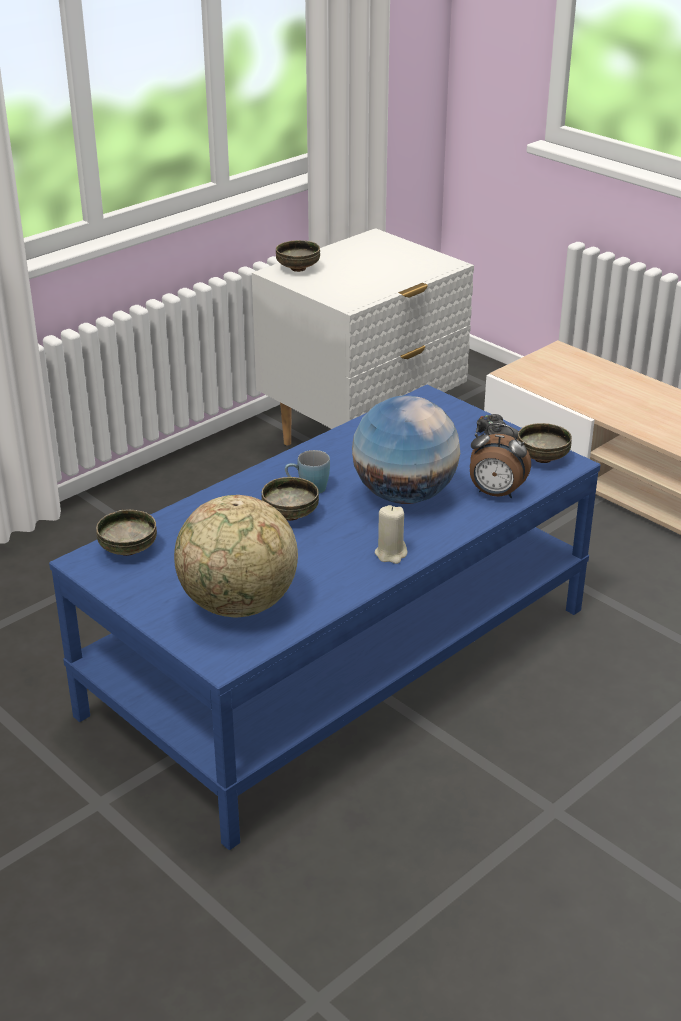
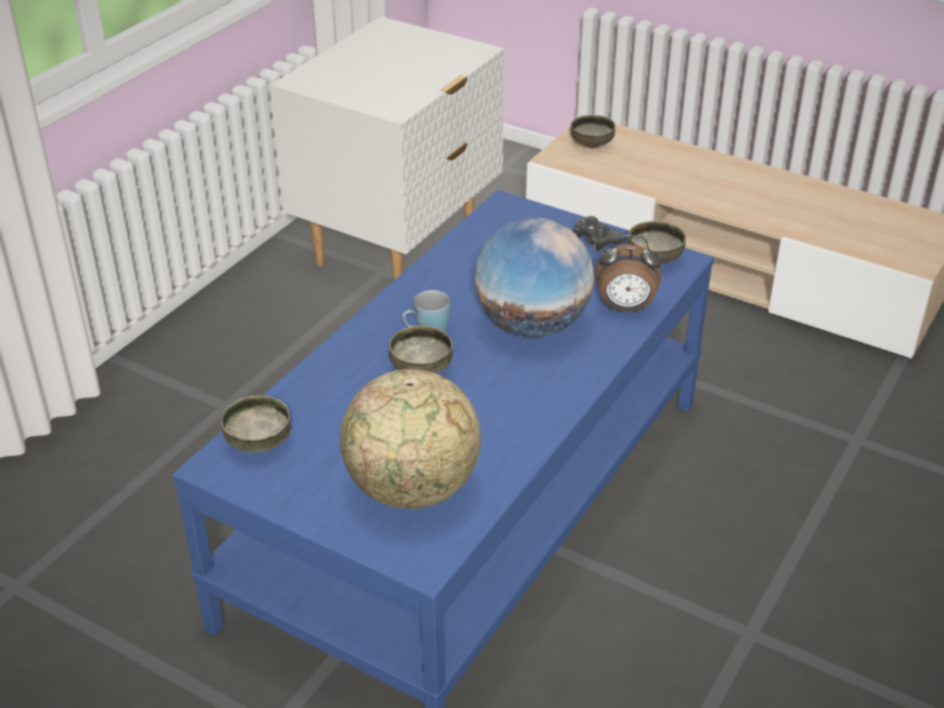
camera: 15 degrees left, 5 degrees up
(298, 269) = (319, 75): bowl -> bowl (592, 145)
(391, 554) = (549, 397): beige candle -> none

